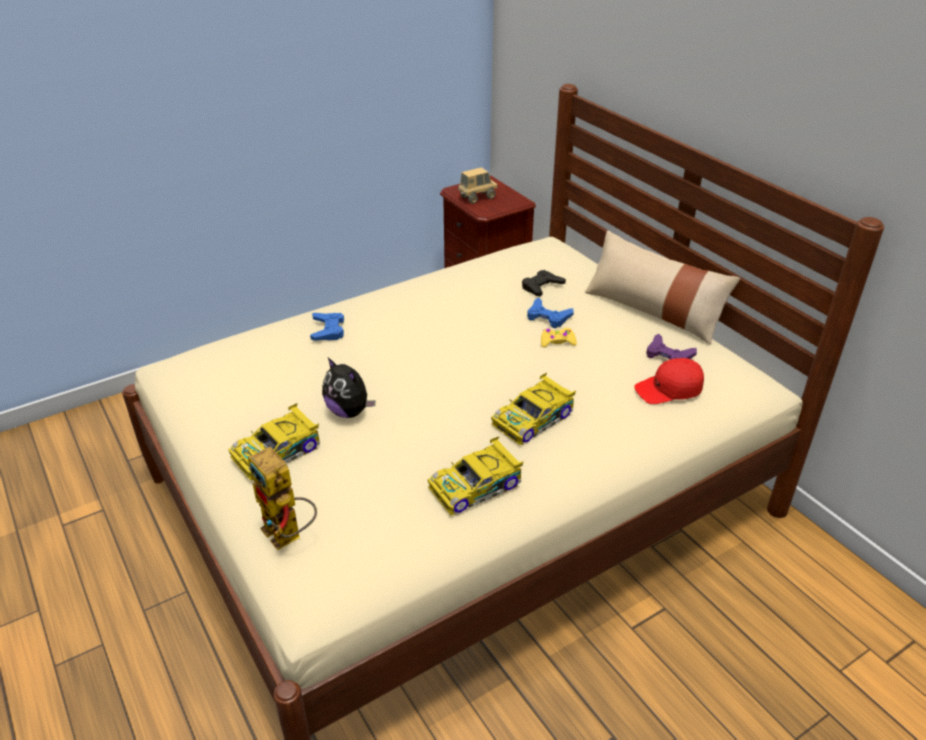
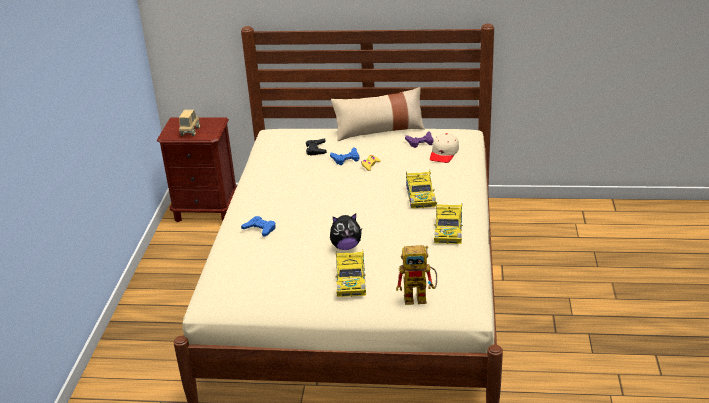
camera: 50 degrees left, 5 degrees down
(669, 389) = (444, 153): red cap -> beige cap

